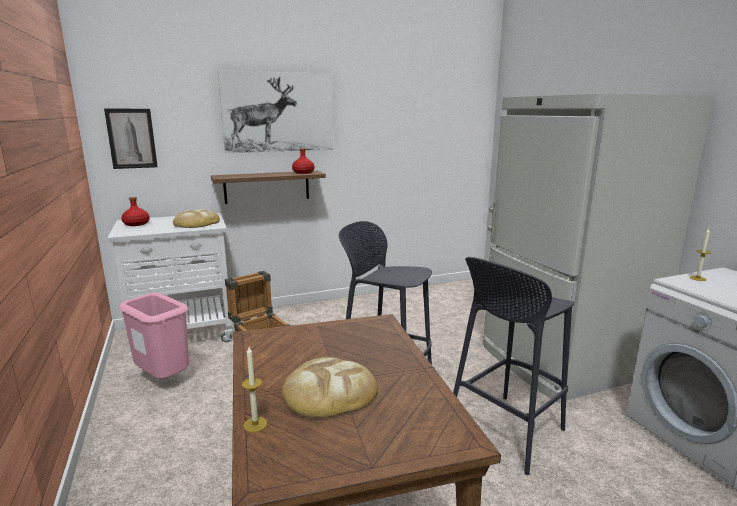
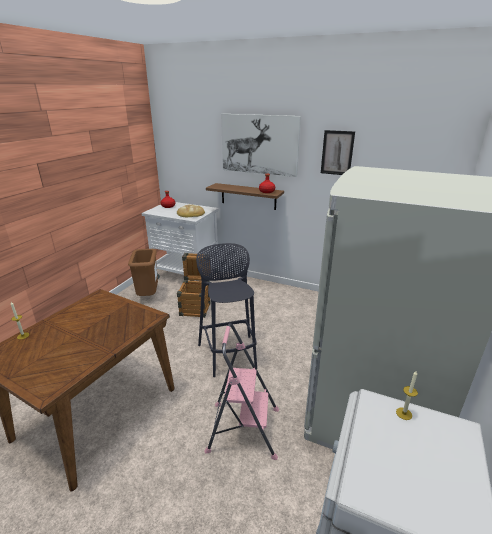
camera: 45 degrees right, 10 degrees up
(131, 138) = (176, 155): picture -> picture (337, 153)
(164, 380) = (148, 296): pink trash can -> brown trash can
(329, 392) = (62, 339): bread -> none
(507, 430) = (241, 428): grey stool -> pink step ladder

